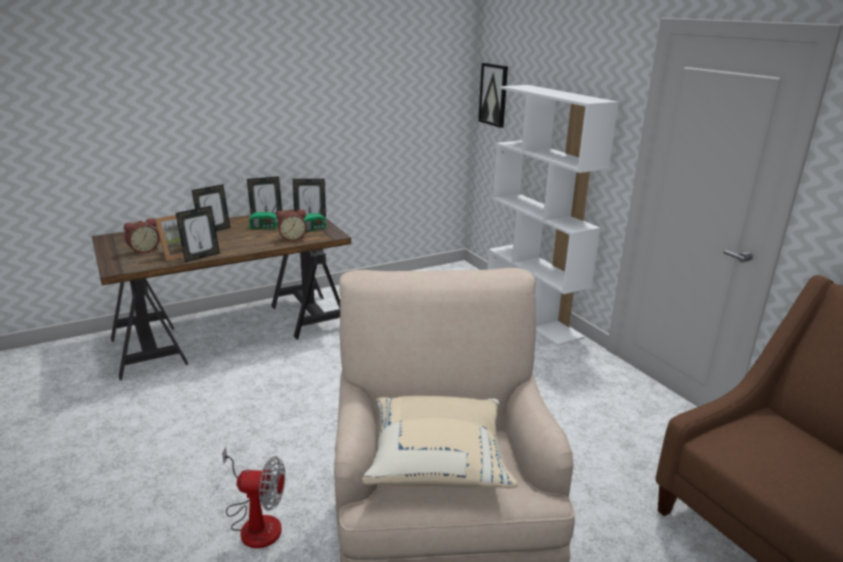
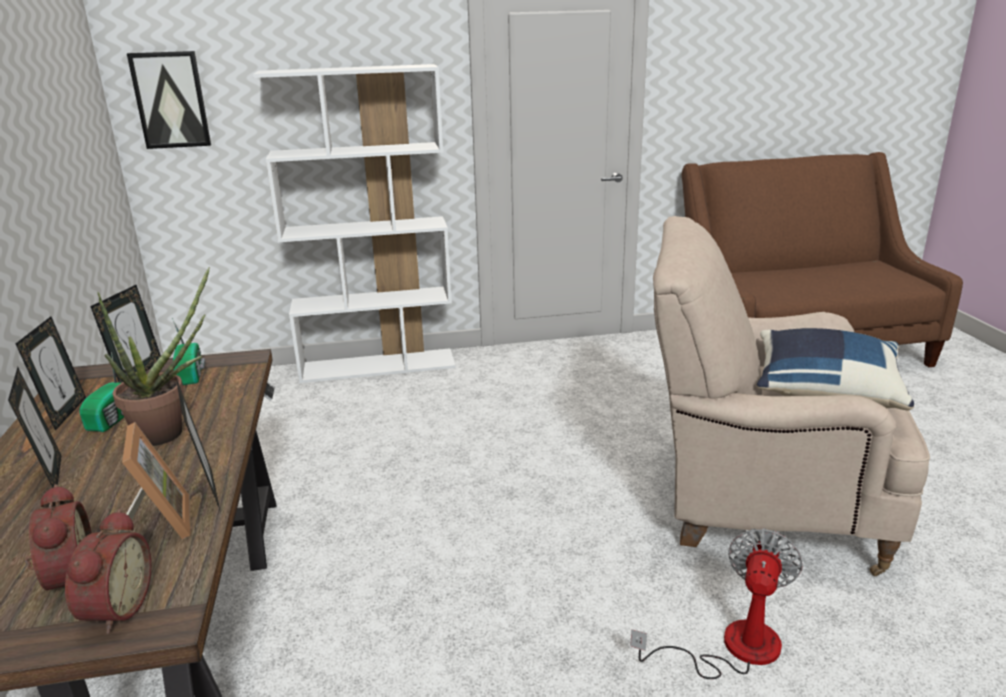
camera: 70 degrees left, 0 degrees up
(252, 239) = (170, 432): none -> potted plant
(292, 238) = (217, 393): alarm clock -> alarm clock (114, 608)
(438, 461) = (824, 392): beige pillow -> blue pillow

